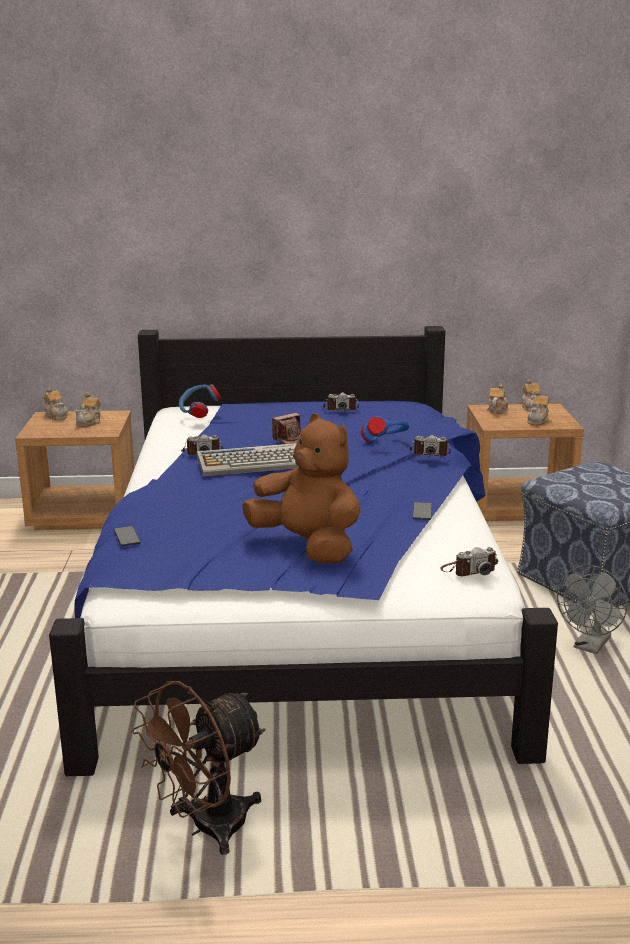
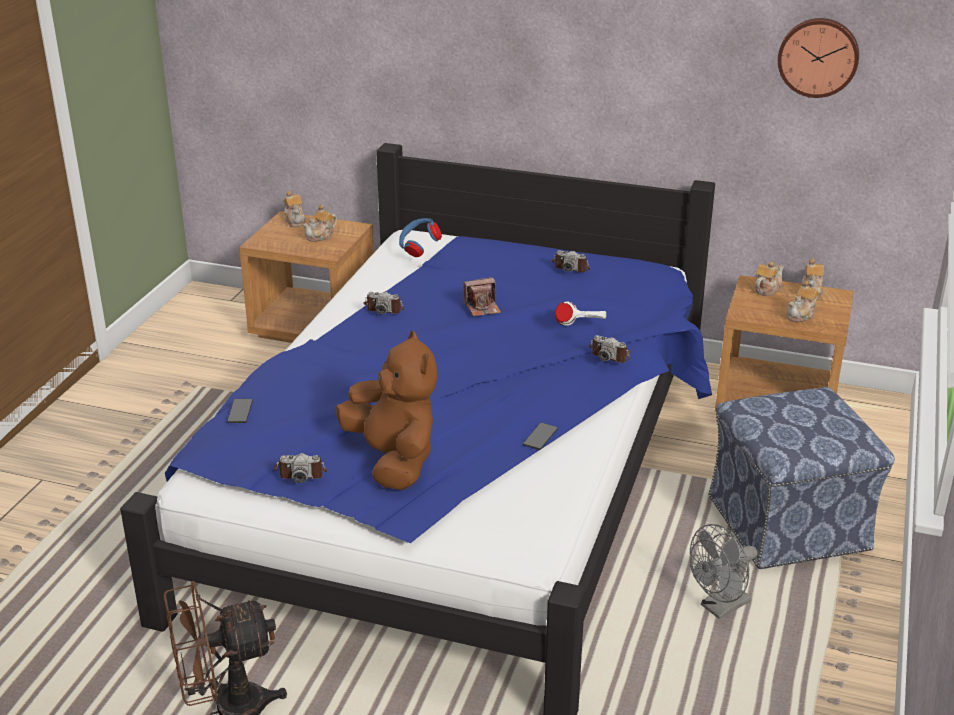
camera: 20 degrees right, 10 degrees up
(258, 462) = (425, 334): keyboard -> none
(386, 444) = (579, 330): blue headphones -> white headphones
(469, 570) = (532, 523): camera -> camera (301, 472)
(517, 208) = (818, 57): none -> wall clock

